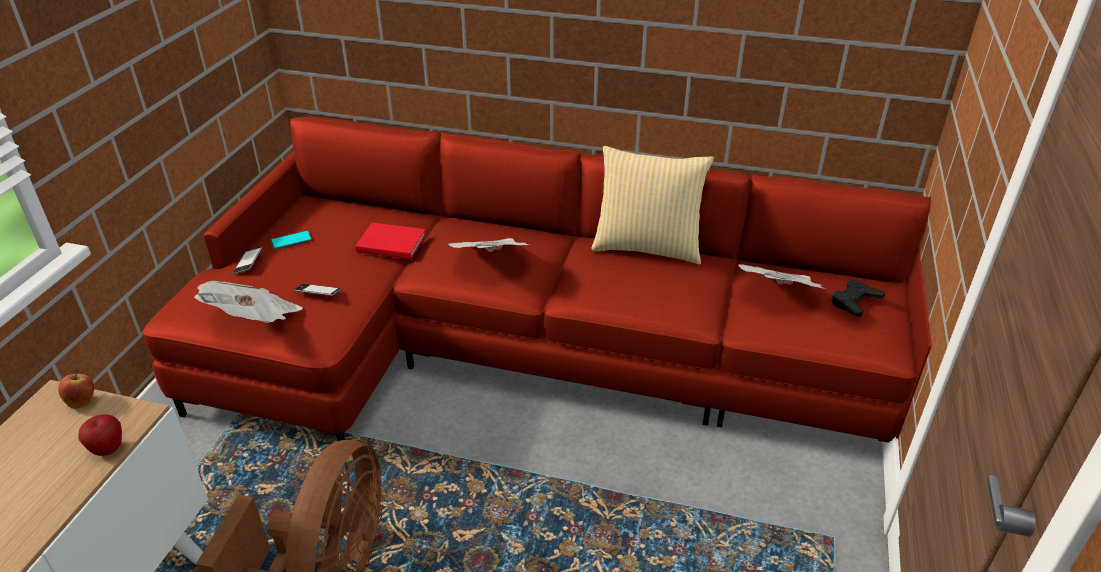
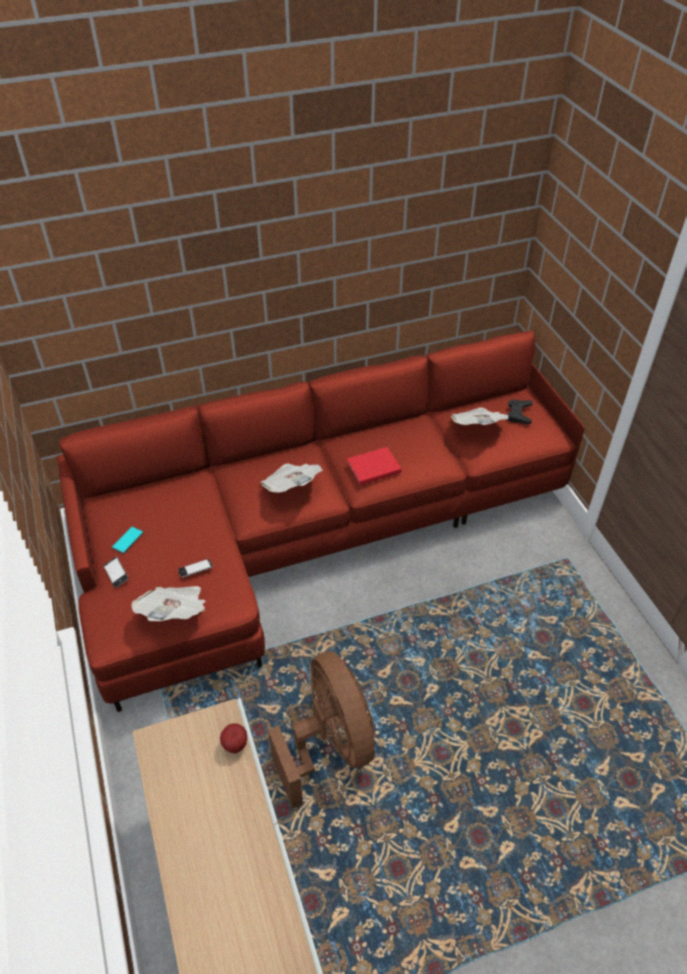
camera: 35 degrees left, 10 degrees up
(82, 401) = (176, 730): apple -> none
(390, 242) = (203, 506): red book -> red book (372, 467)
(647, 247) = (376, 429): pillow -> none

